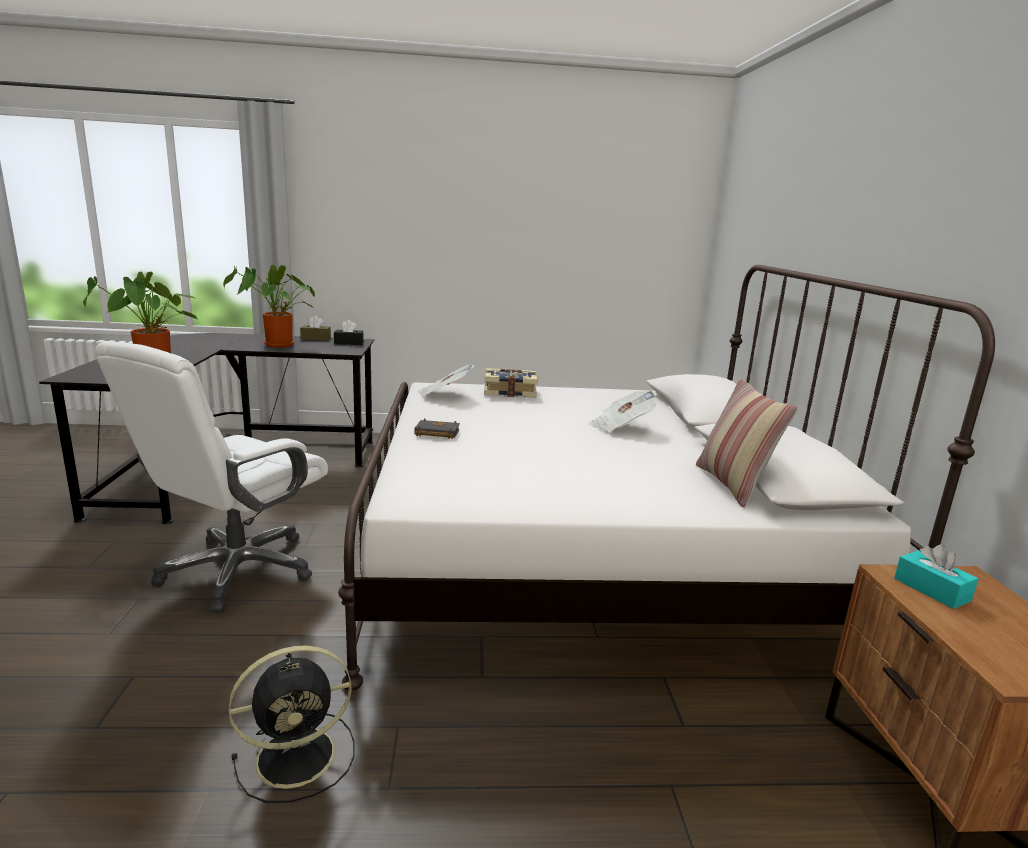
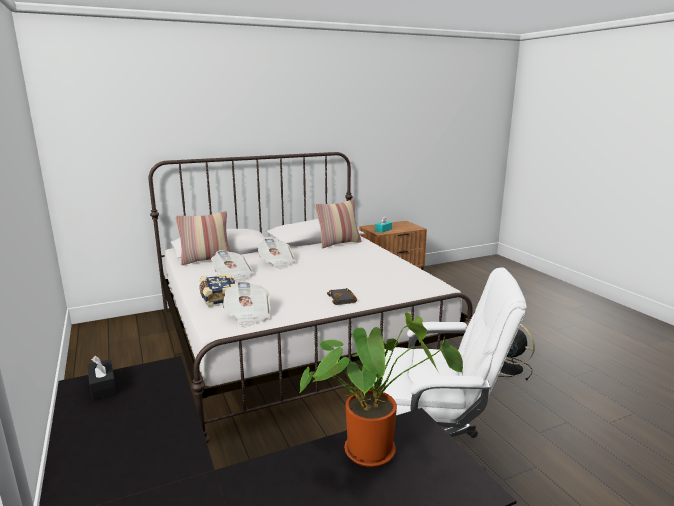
camera: 110 degrees left, 0 degrees up
(276, 345) = (153, 433): potted plant -> none
(315, 338) = (72, 425): brown tissue box -> none
(575, 403) = (233, 276): none -> newspaper
(657, 400) = (206, 260): none -> pillow

